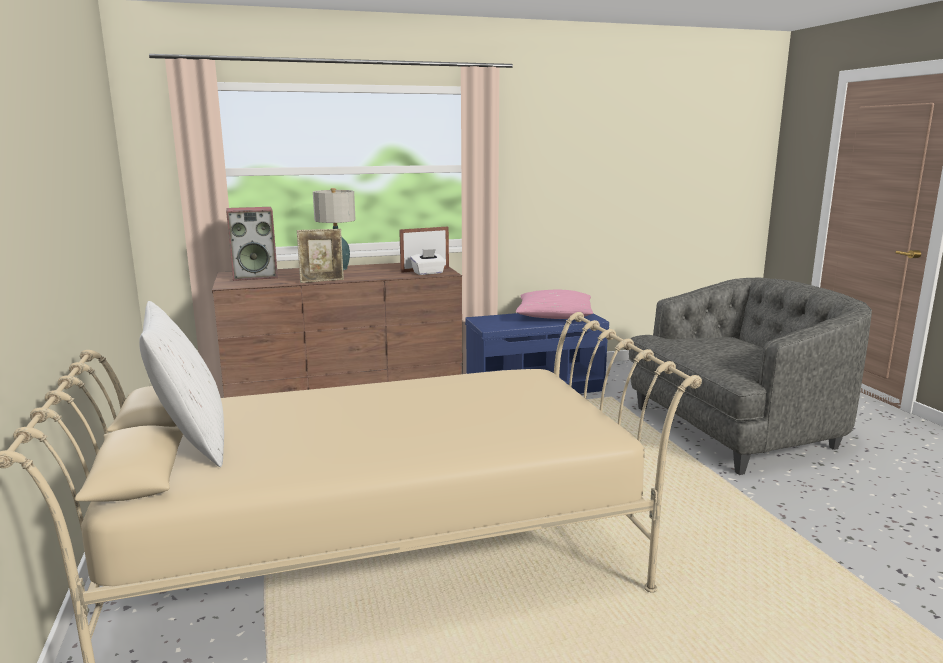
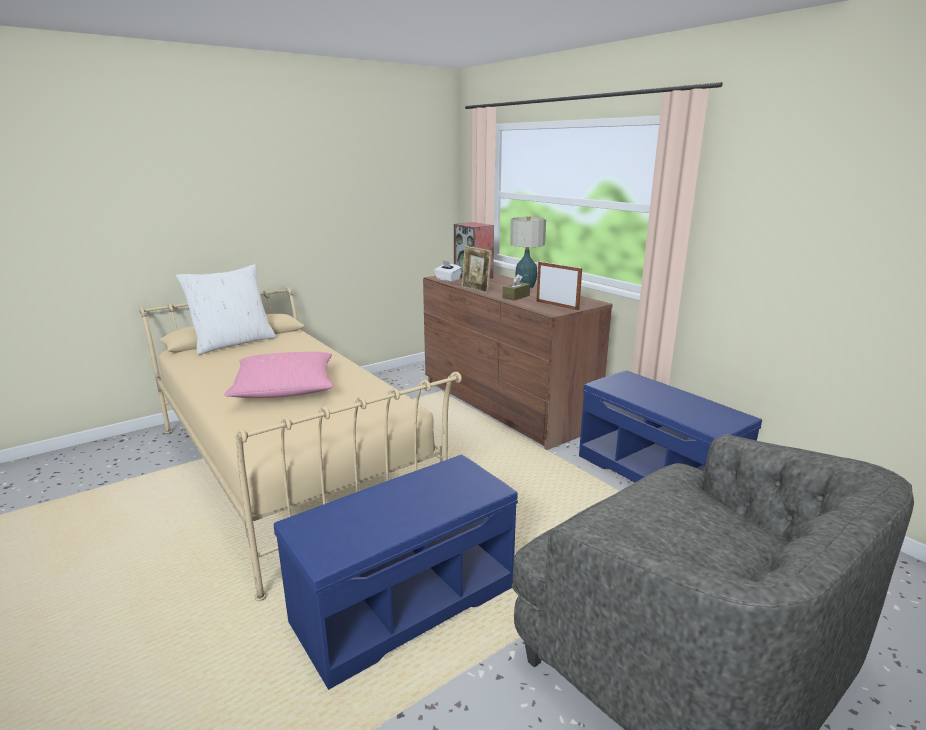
camera: 70 degrees right, 5 degrees up
(374, 274) = (516, 297): none -> brown tissue box
(428, 273) = (545, 308): white tissue box -> white tissue box (447, 280)
(554, 316) = (692, 407): pink pillow -> pink pillow (285, 388)
(669, 511) = (405, 602): none -> blue bench

